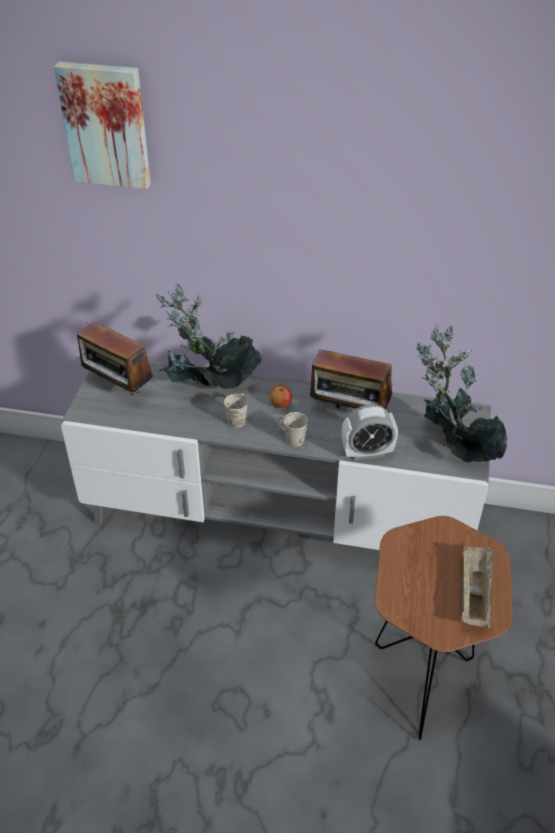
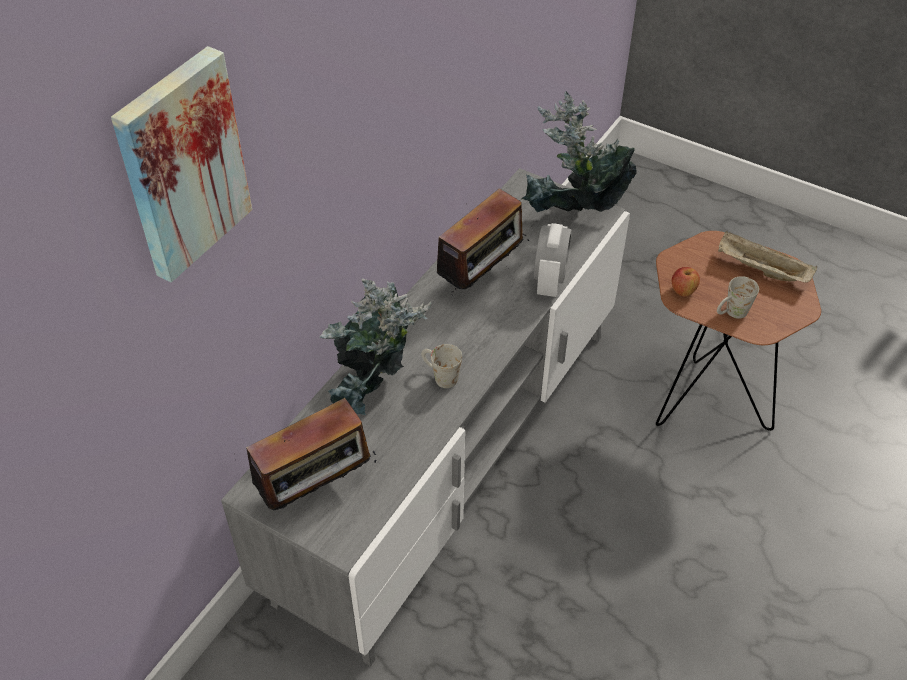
camera: 70 degrees left, 5 degrees up
(280, 404) = (435, 330): apple -> apple (682, 291)
(290, 438) = (497, 338): white mug -> white mug (731, 314)

